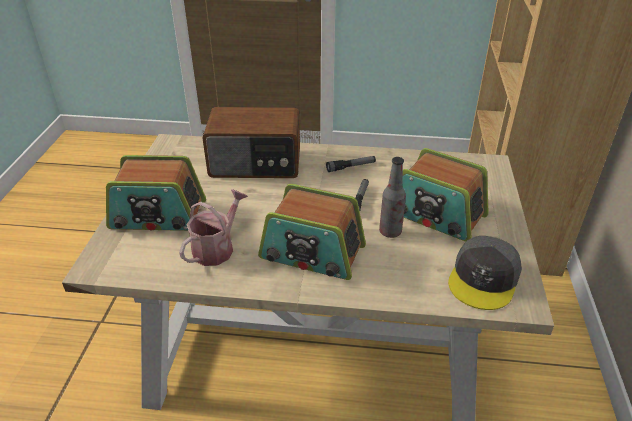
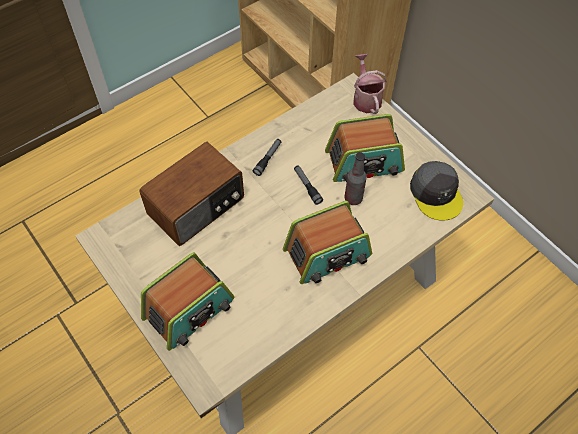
camera: 45 degrees left, 20 degrees up
(217, 248) = (265, 300): watering can -> watering can (366, 98)

